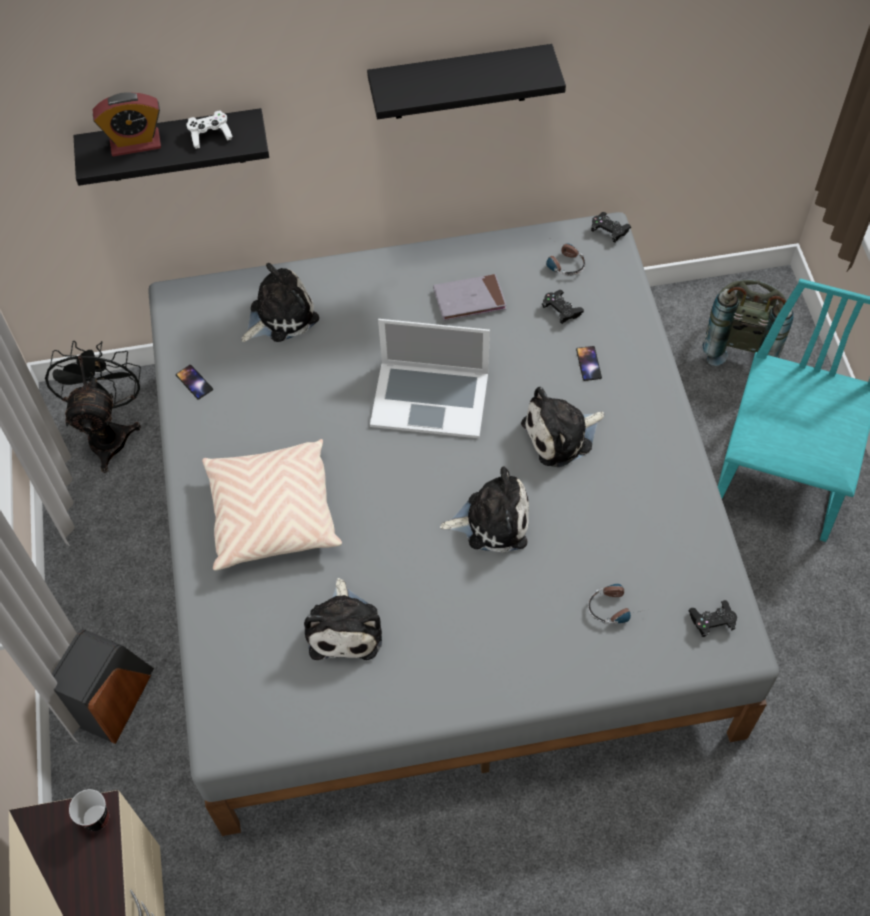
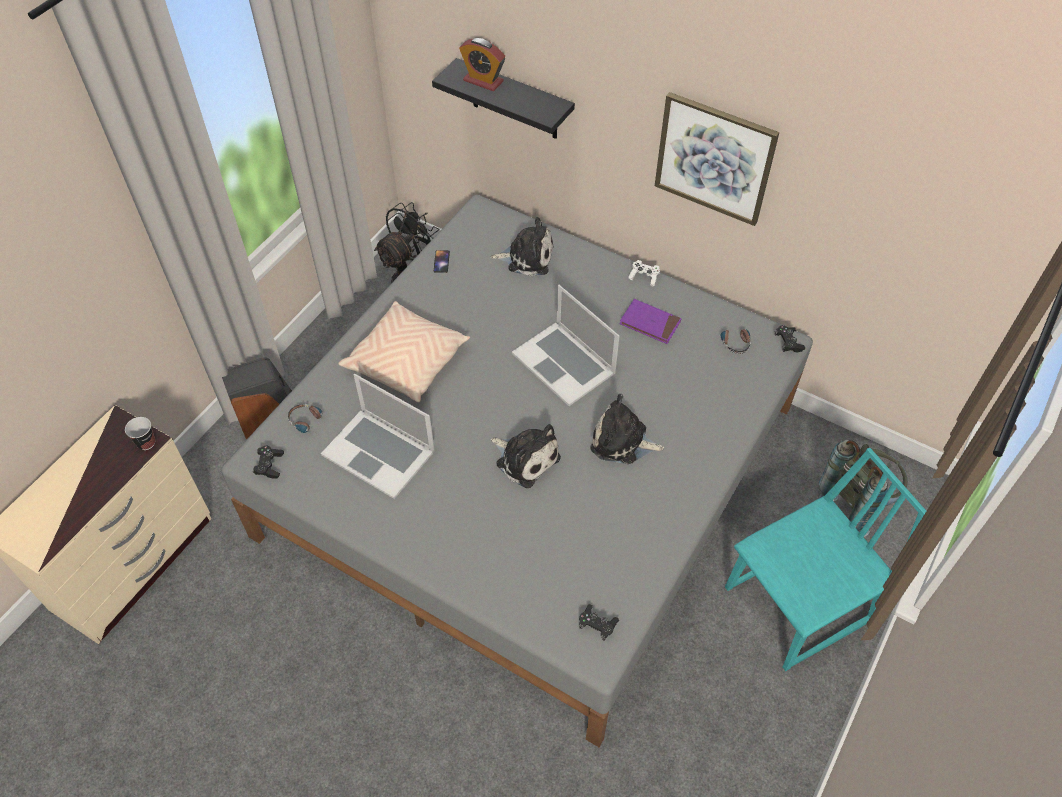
camera: 40 degrees right, 5 degrees down
(210, 135) = (528, 100): white game controller -> white game controller (644, 277)
(345, 627) = (379, 452): plush toy -> laptop
(460, 82) = (714, 158): black shelf -> picture
(469, 300) = (650, 323): grey book -> purple book
(561, 311) = (702, 369): black game controller -> black game controller (269, 465)
(588, 363) = (686, 412): phone -> none
(616, 607) = (546, 567): headphones -> headphones (309, 422)

